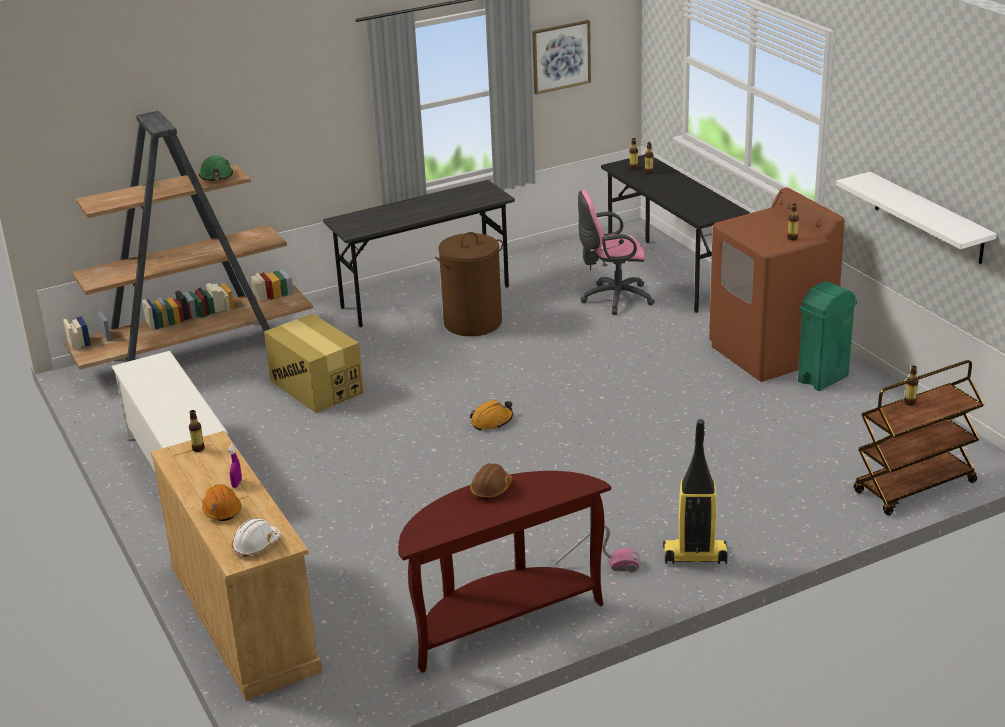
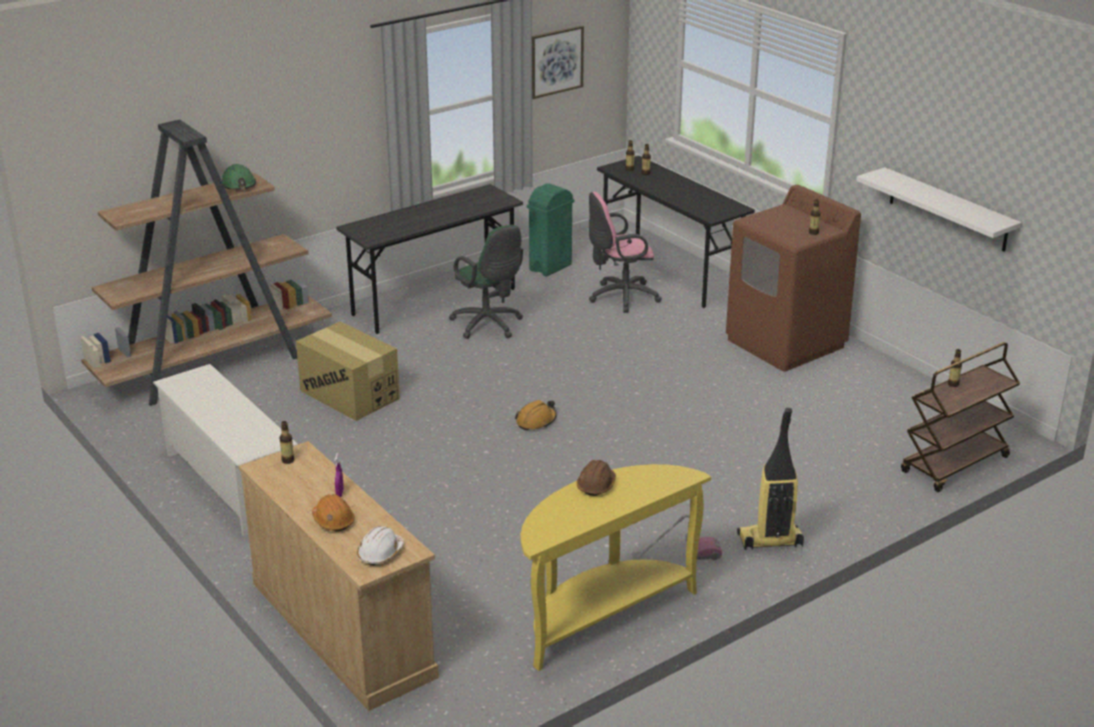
camera: 10 degrees left, 0 degrees up
(472, 323) = (489, 326): brown laundry basket -> green office chair
(501, 621) = (602, 615): brown console table -> yellow console table
(822, 379) = (840, 366): green trash can -> green trash can (550, 267)

